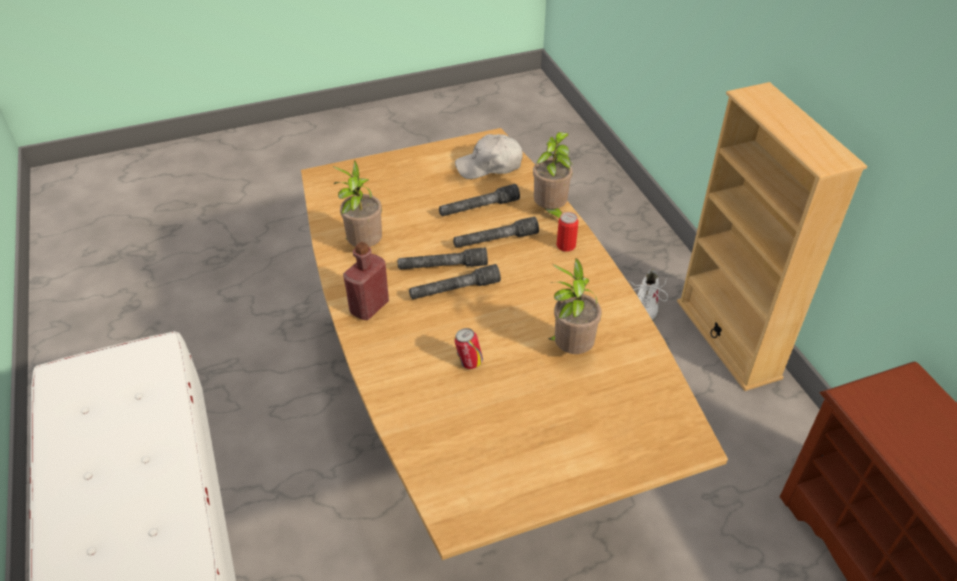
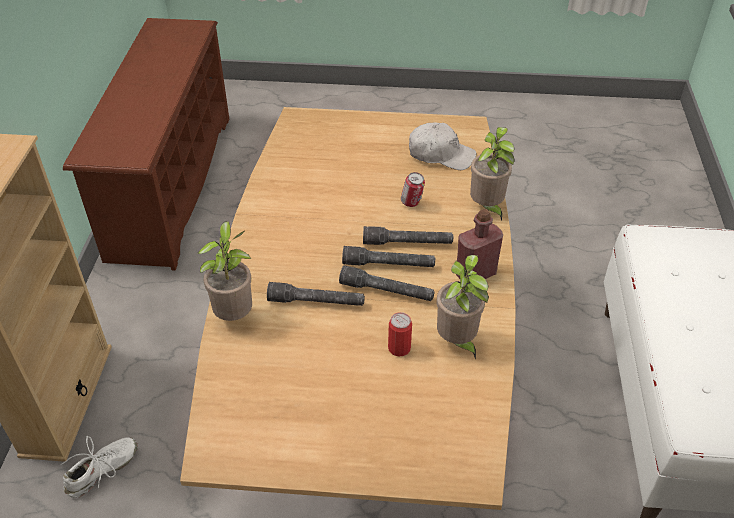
camera: 155 degrees left, 0 degrees up
(478, 208) = (306, 348): grey flashlight -> grey flashlight (407, 243)
(489, 166) = (249, 409): white cap -> white cap (440, 154)
(566, 245) = (254, 272): can -> can (399, 348)
(570, 349) = (326, 188): potted plant -> potted plant (487, 208)

